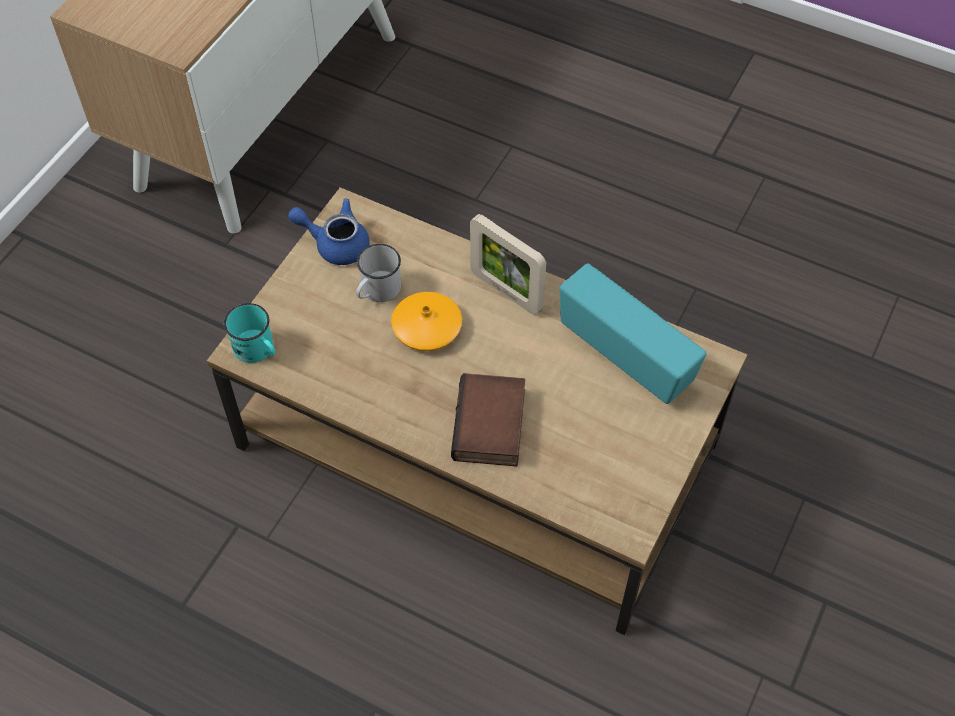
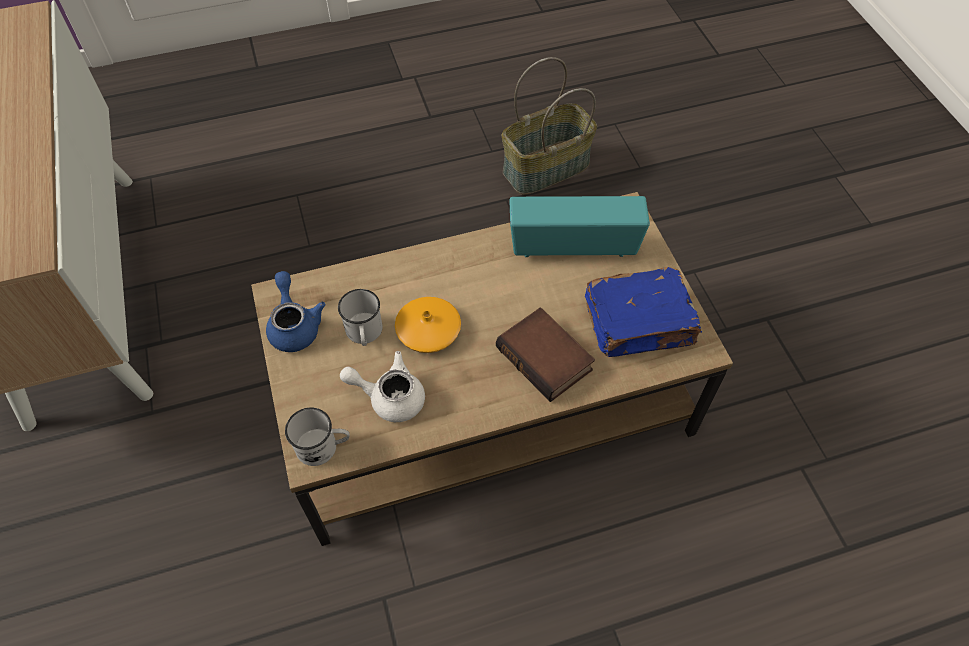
camera: 45 degrees left, 0 degrees up
(258, 350) = (323, 447): turquoise mug -> white mug
(335, 244) = (294, 325): blue teapot -> blue teapot turned 105 degrees clockwise
(341, 354) = (389, 397): none -> white teapot
(506, 291) = (453, 265): picture frame -> none
(602, 465) = (640, 324): none -> blue book
(769, 288) = (546, 169): none -> basket

